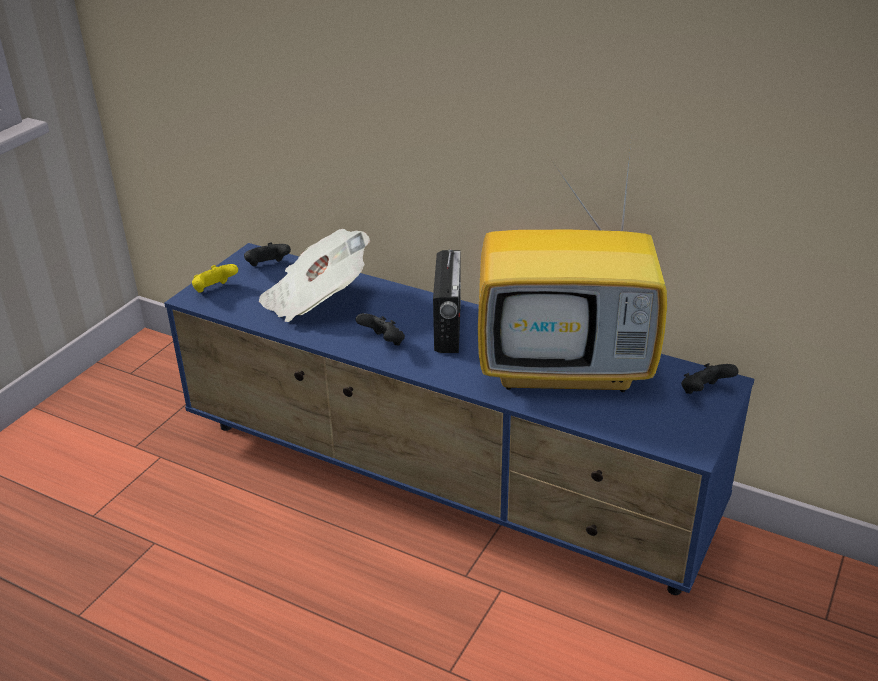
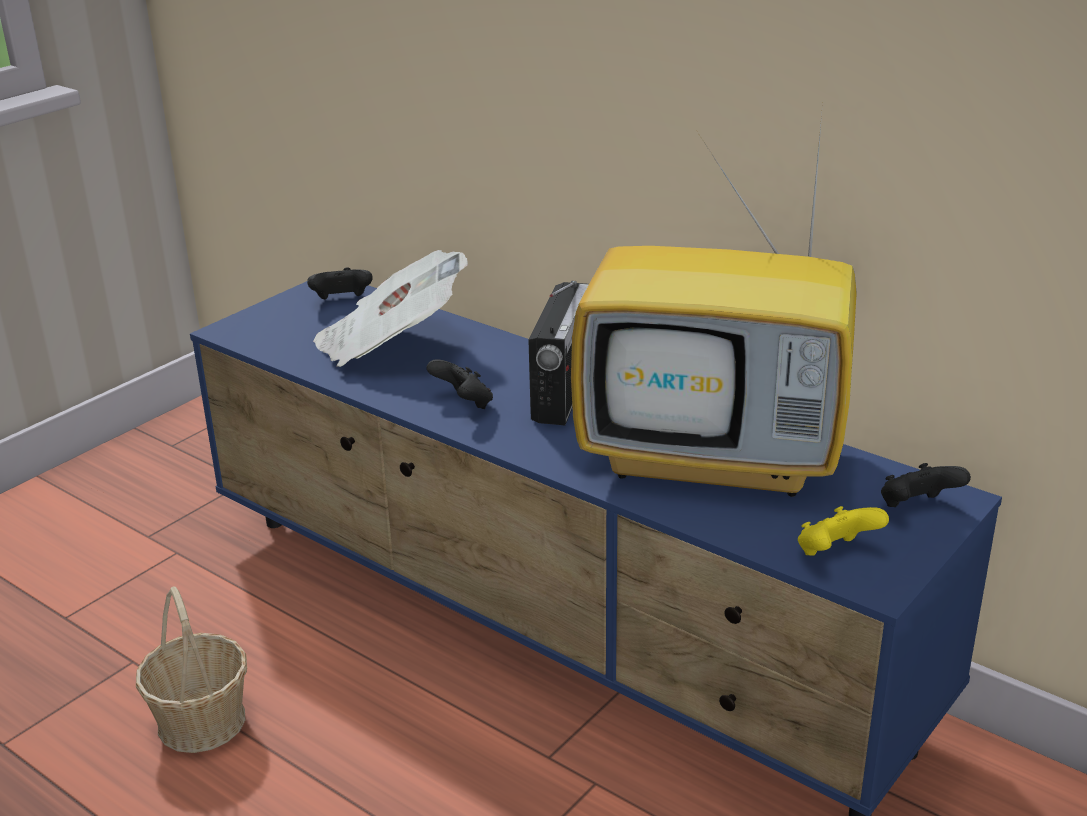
camera: 10 degrees right, 5 degrees down
(214, 290) = (260, 324): yellow game controller -> yellow game controller (835, 554)
(219, 580) = (202, 721): none -> basket

